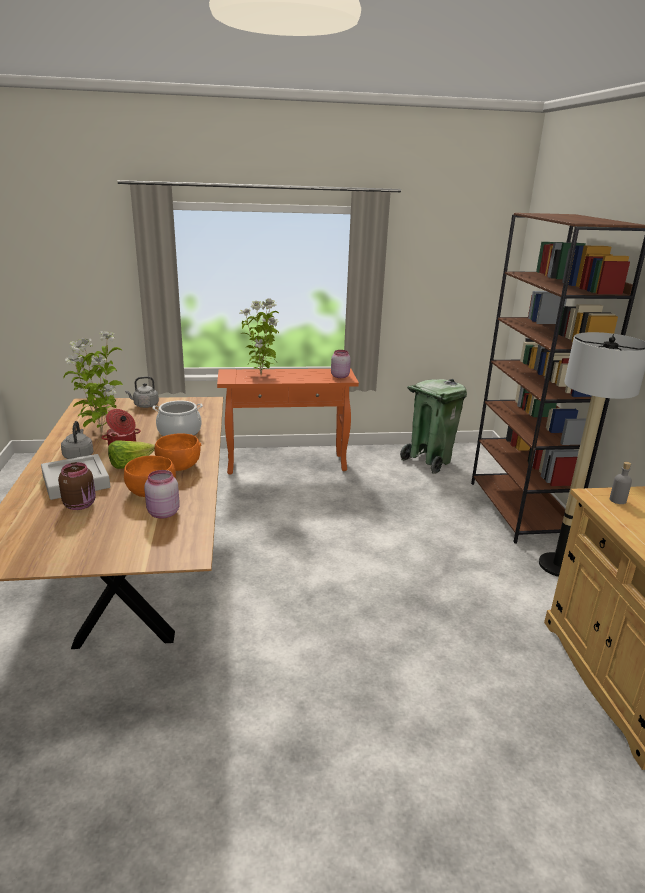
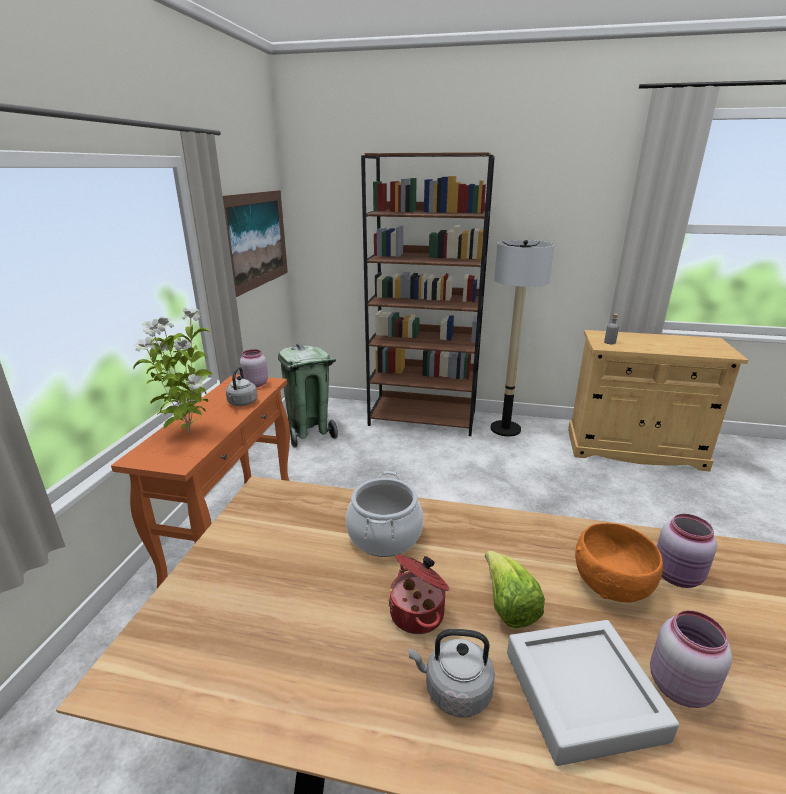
camera: 70 degrees left, 0 degrees up
(81, 504) = (677, 684): brown jar -> pink jar
(101, 432) = (335, 648): potted plant -> none
(144, 405) = (224, 570): grey kettle -> grey kettle (242, 403)
(179, 467) = (521, 547): orange bowl -> none
(452, 279) = (255, 240): none -> picture

